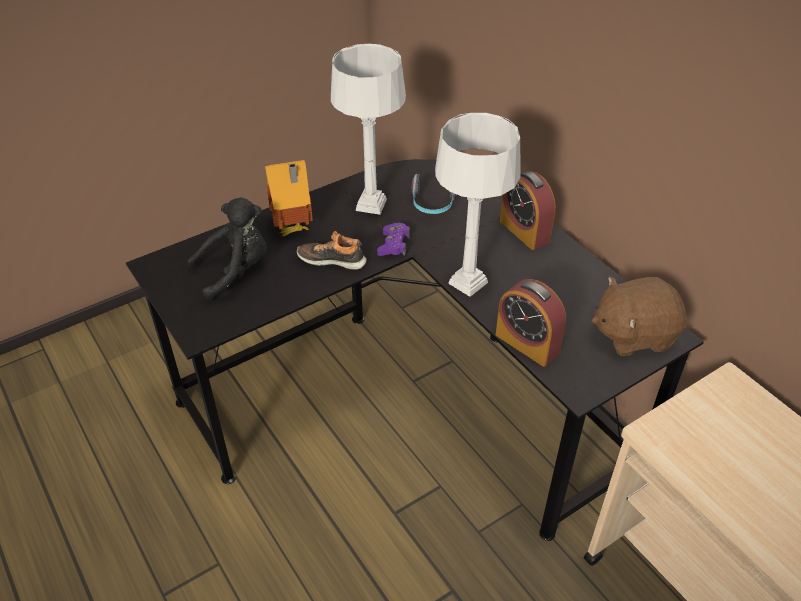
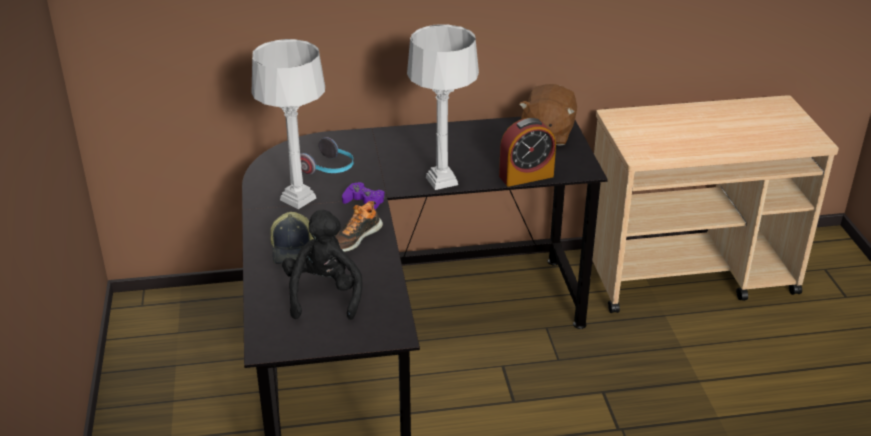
camera: 65 degrees left, 10 degrees down
(293, 230) = (293, 249): toy house -> cap
(524, 231) = (403, 139): alarm clock -> none

